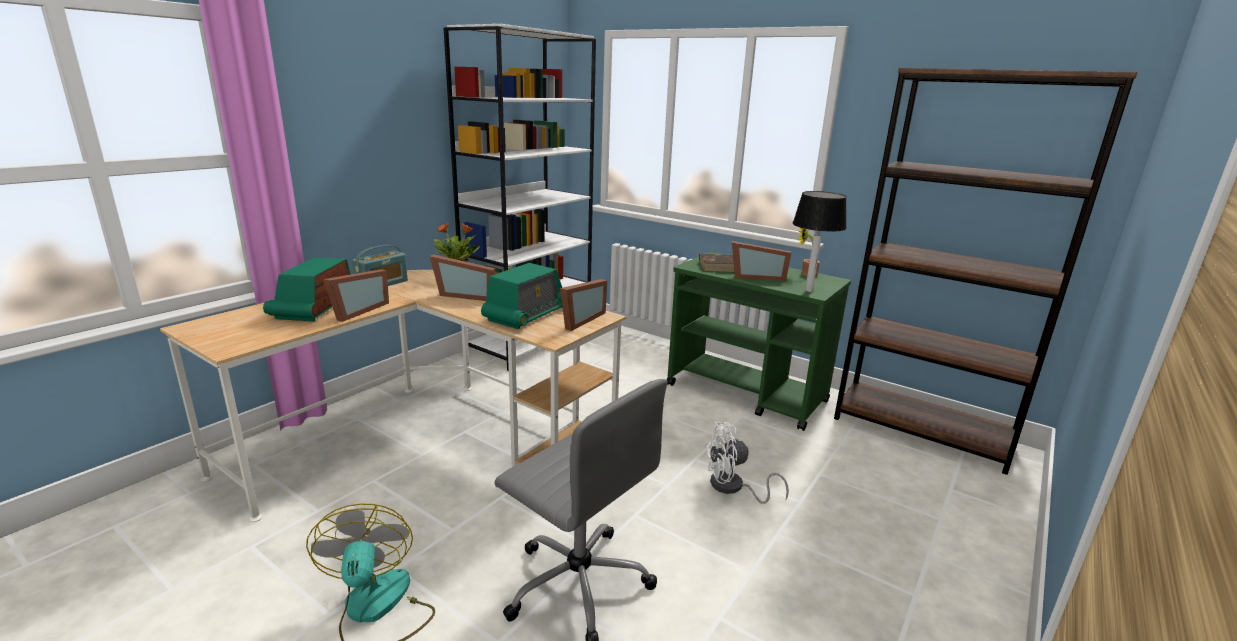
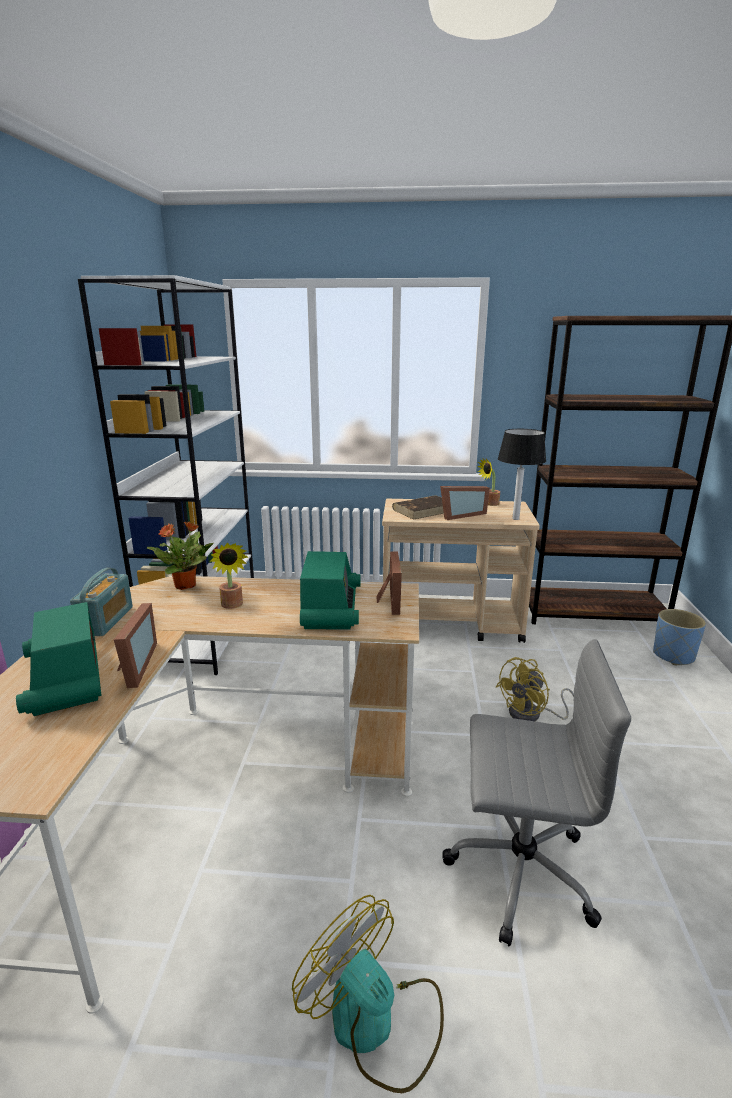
camera: 30 degrees left, 0 degrees up
(467, 295) = (232, 605): picture frame -> potted plant
(733, 488) = (531, 715): white fan -> yellow fan
(747, 393) = (451, 623): green cart -> beige cart
(975, 499) = (674, 656): none -> blue planter

